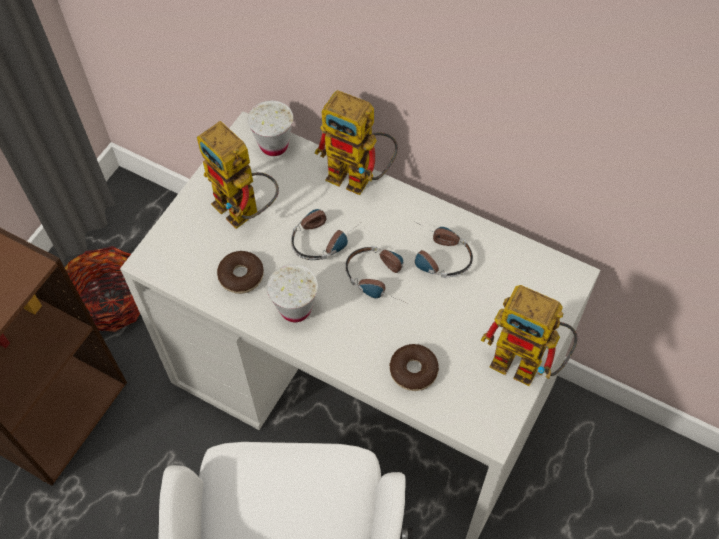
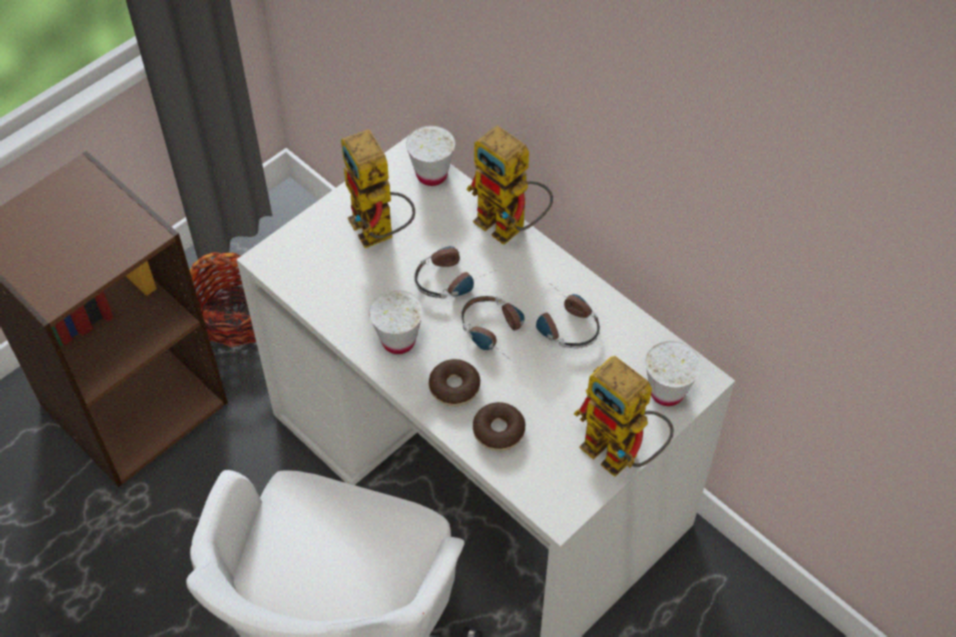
camera: 15 degrees right, 5 degrees down
(241, 276) = (354, 295): donut -> donut (454, 387)
(547, 295) = (667, 392): none -> white cup

